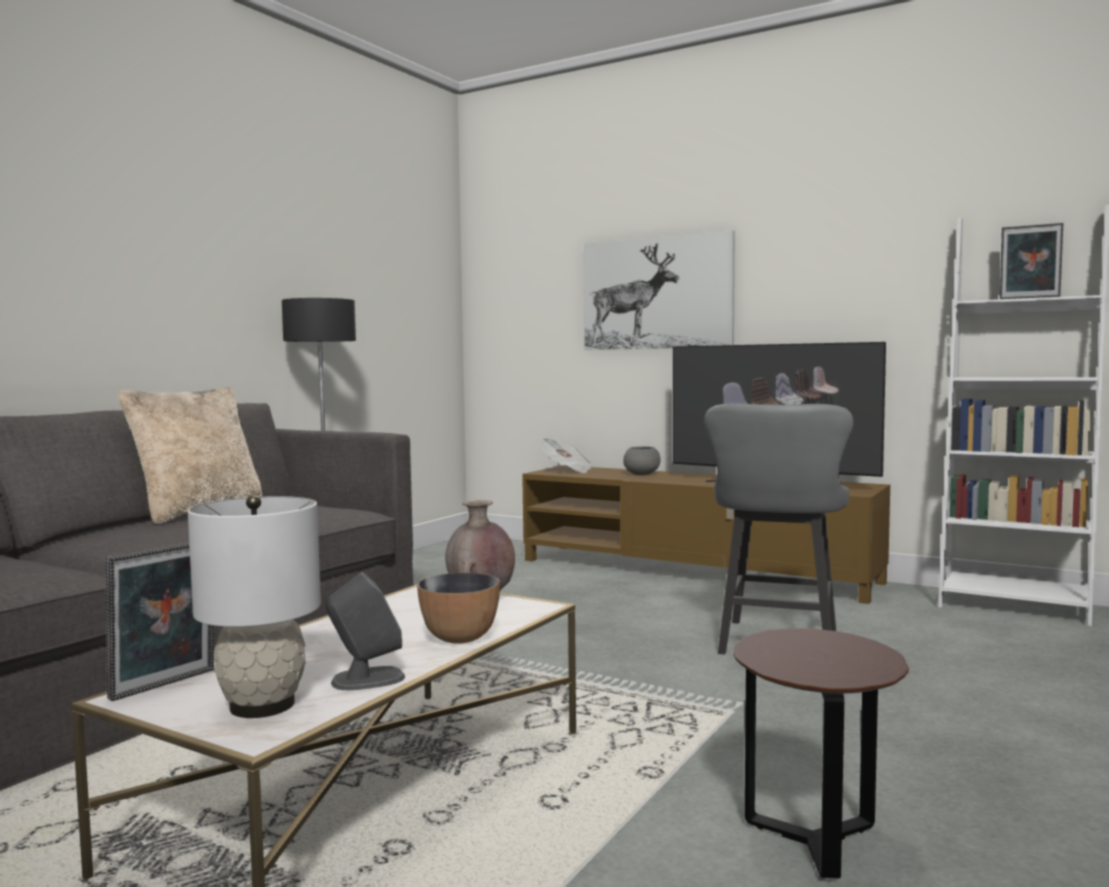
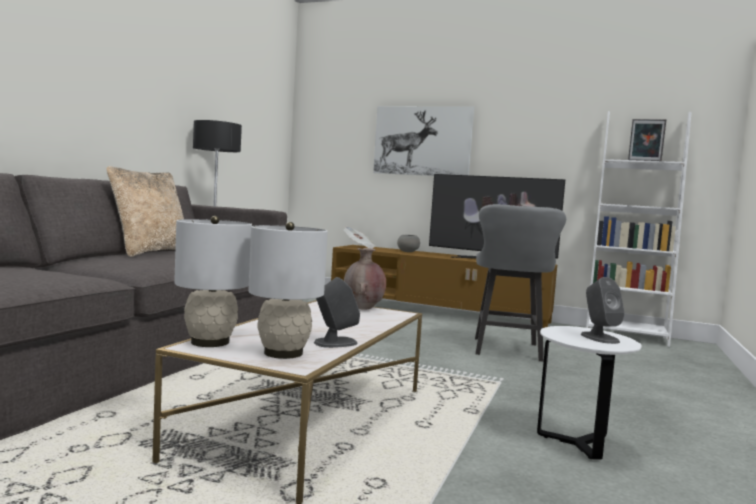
camera: 10 degrees left, 0 degrees up
(166, 685) = (210, 342): picture frame -> white table lamp
(460, 638) = (370, 326): bowl -> none
(815, 842) = (578, 444): brown side table -> white side table
(836, 656) = (599, 338): none -> grey speaker

